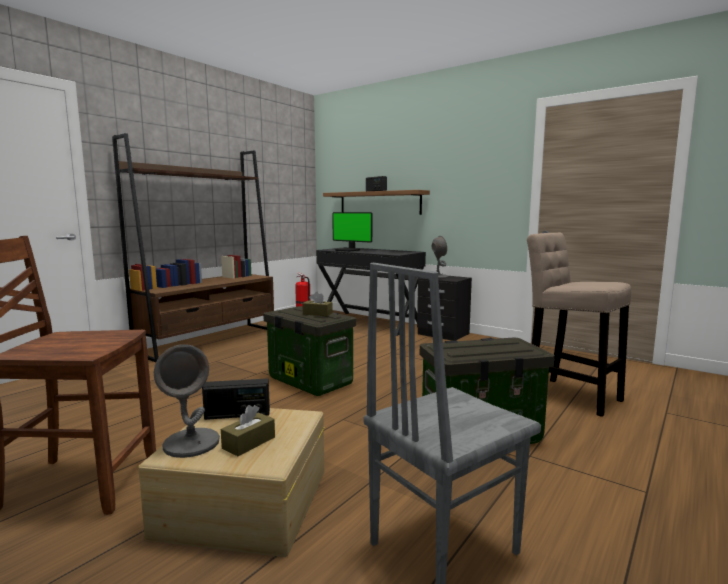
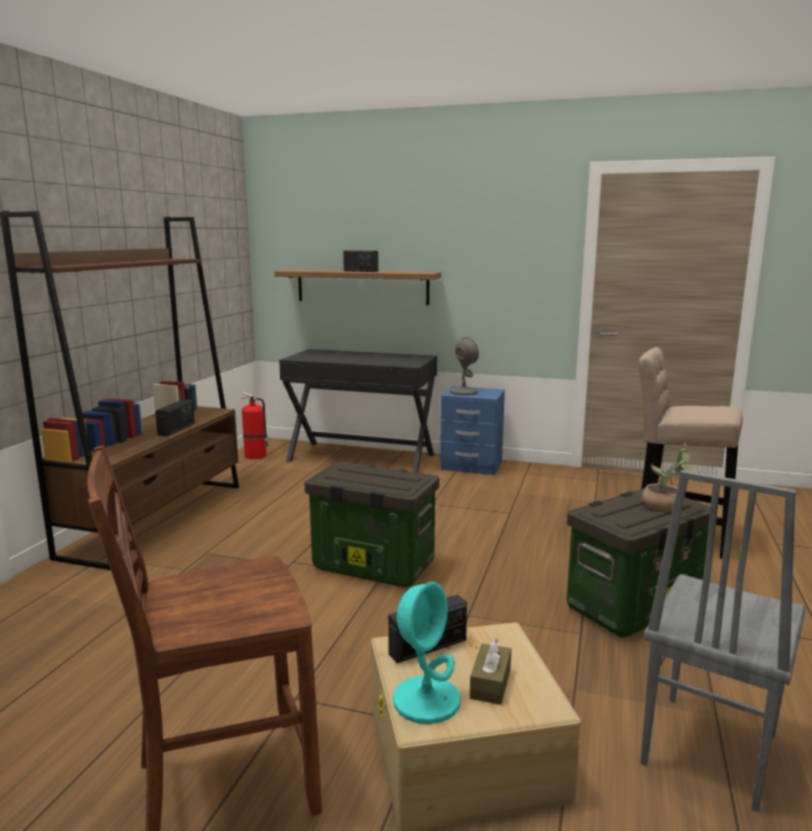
camera: 20 degrees left, 5 degrees up
(192, 443) = (426, 700): grey table lamp -> turquoise table lamp
(222, 282) = (177, 429): none -> radio
(317, 314) = (385, 476): brown tissue box -> none
(348, 250) = (329, 358): monitor -> none
(443, 334) = (471, 465): black nightstand -> blue nightstand
(507, 348) = (666, 506): none -> potted plant

